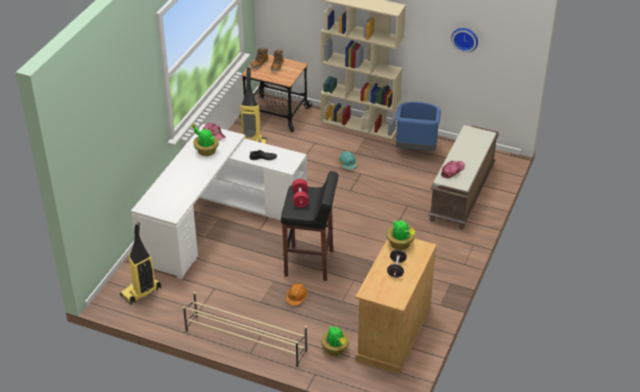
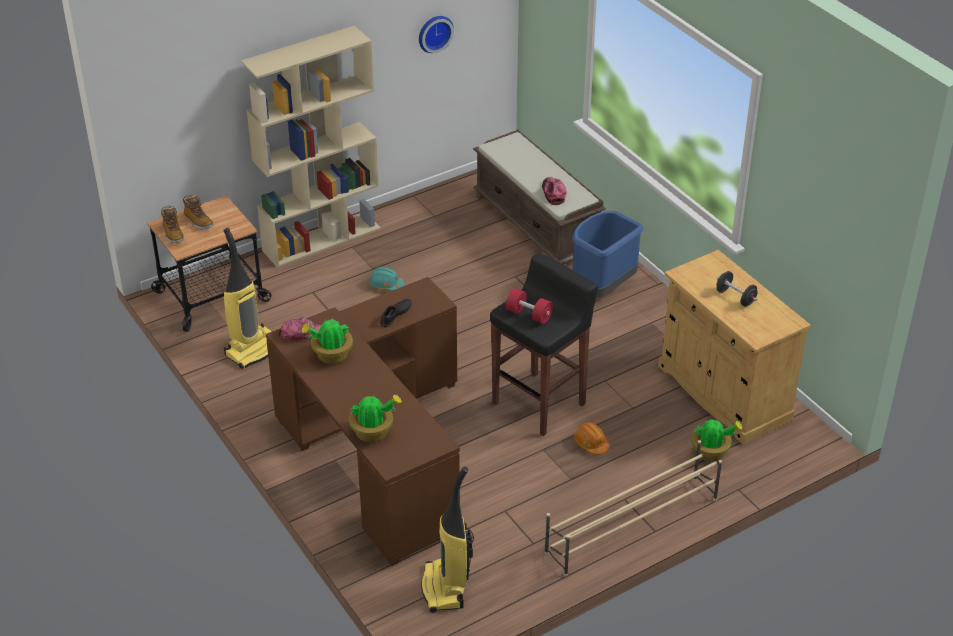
camera: 55 degrees left, 0 degrees up
(216, 222) = (374, 451): white desk -> brown desk
(400, 245) = (695, 275): potted plant -> potted plant (373, 433)
(415, 149) = (420, 220): blue trash can -> blue trash can (601, 288)

